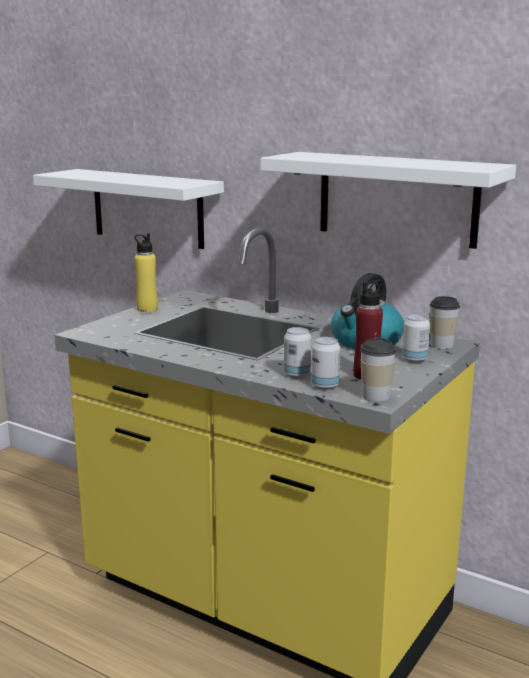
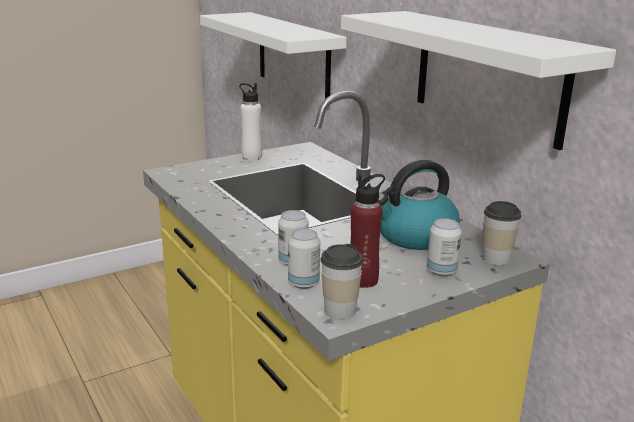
camera: 25 degrees right, 5 degrees up
(147, 309) = (251, 157): yellow bottle -> white bottle

